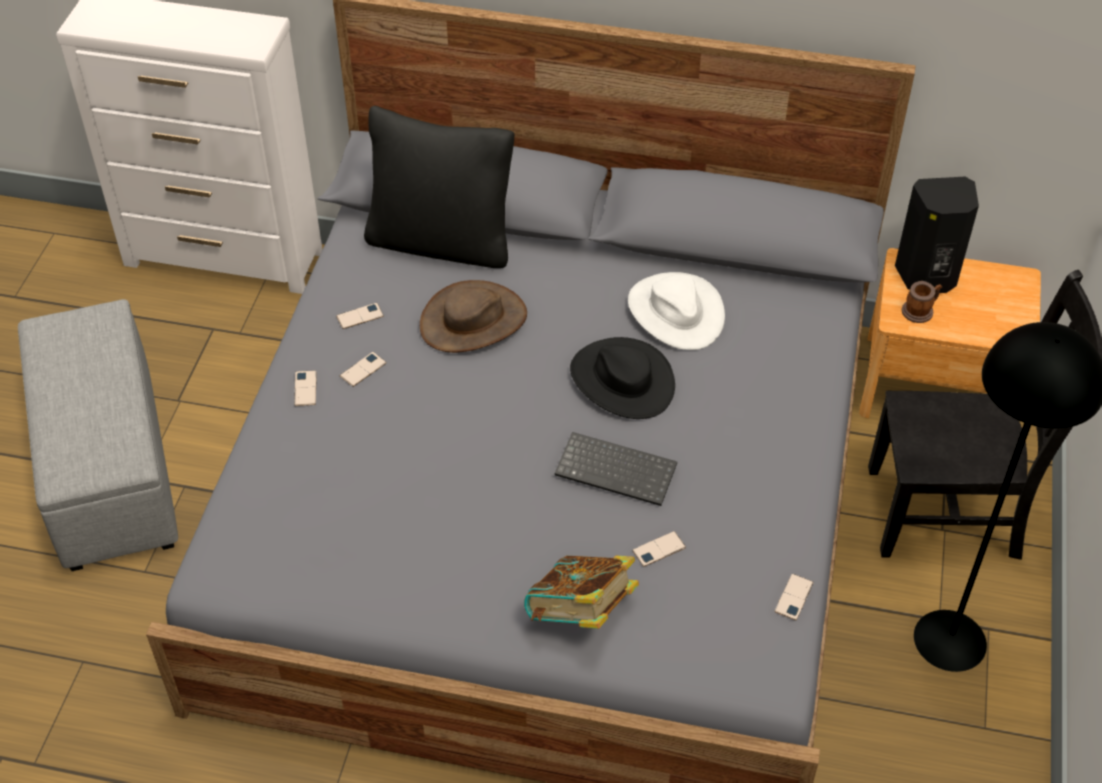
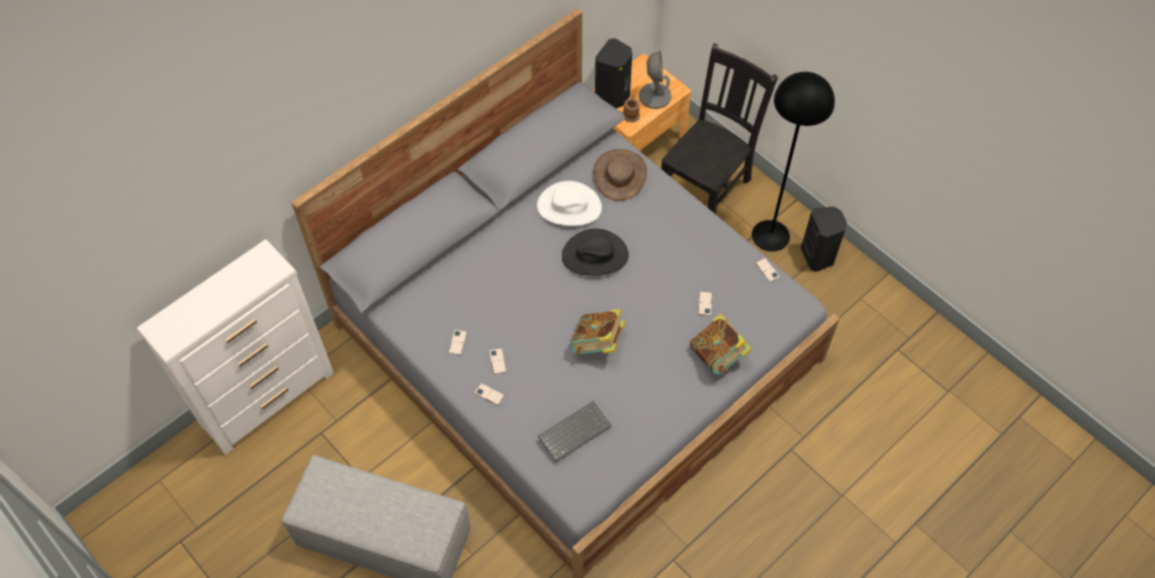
camera: 55 degrees left, 10 degrees up
(441, 241) = (434, 275): black pillow -> none
(473, 321) = (505, 293): brown hat -> brown hat (620, 175)
(477, 458) = (597, 343): none -> book
(618, 469) = (648, 291): keyboard -> keyboard (574, 430)
(978, 727) = (818, 256): none -> black speaker
(980, 319) = (655, 96): none -> grey table lamp

